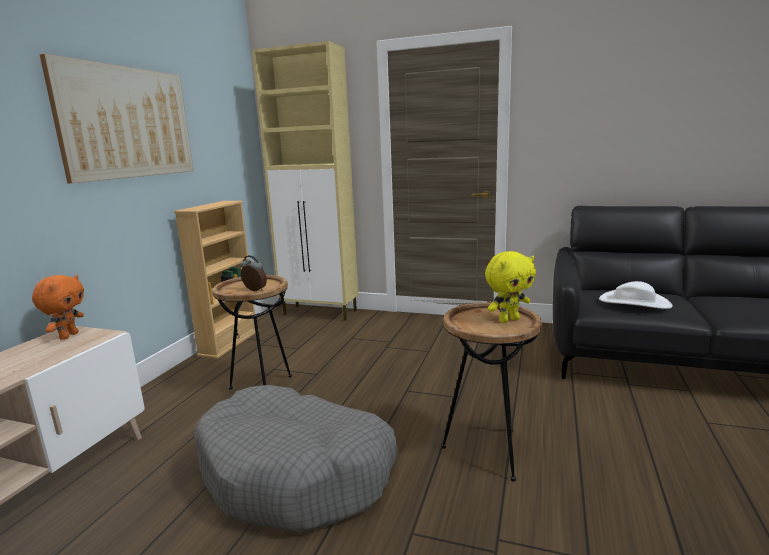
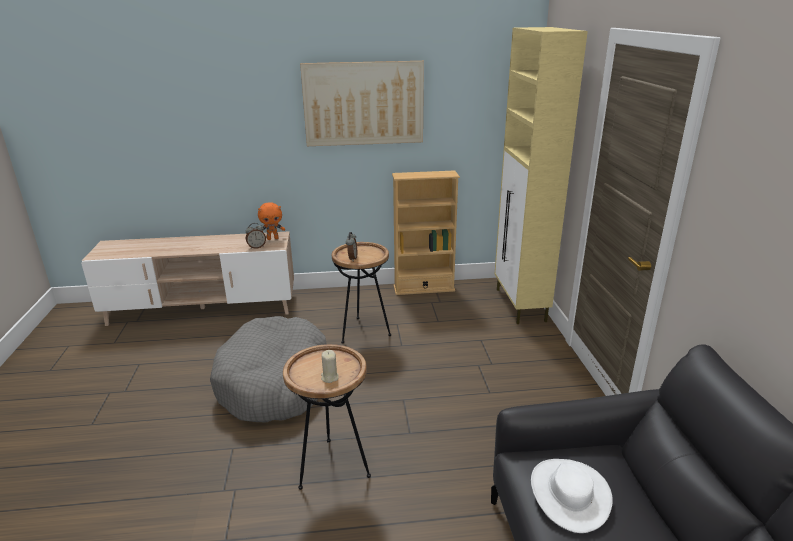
camera: 65 degrees right, 10 degrees up
(73, 348) = (256, 247): none -> alarm clock
(508, 320) = (329, 377): yellow plush toy -> beige candle

